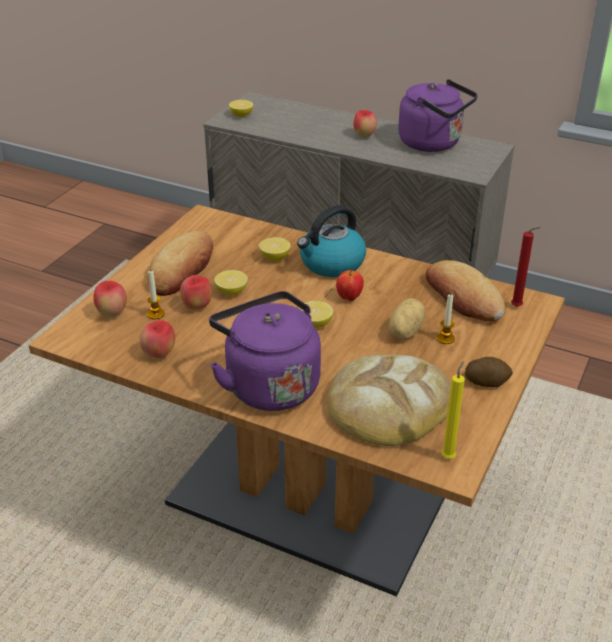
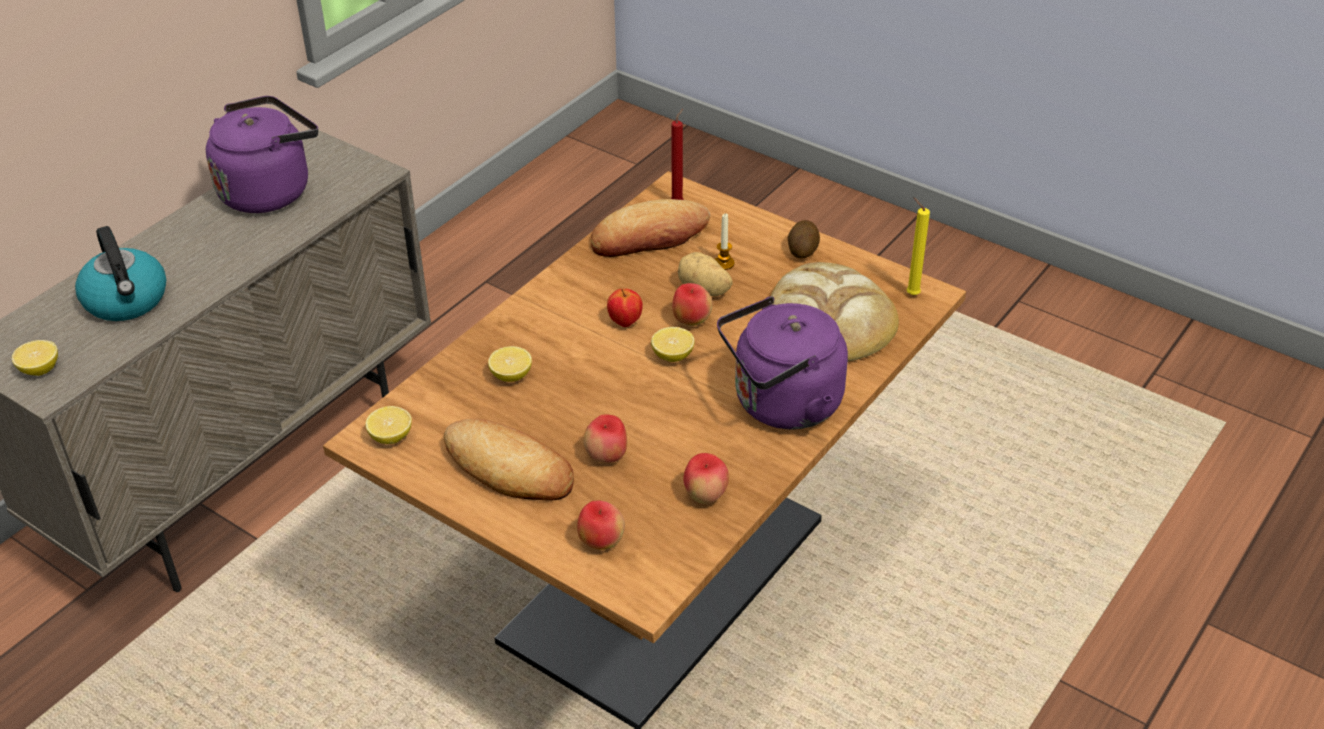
camera: 80 degrees left, 5 degrees up
(155, 314) = (614, 498): candle -> none
(231, 292) = (582, 422): lemon -> lemon (391, 437)
(331, 264) = (544, 327): kettle -> kettle (127, 301)
(364, 135) = (205, 247): apple -> apple (691, 321)

